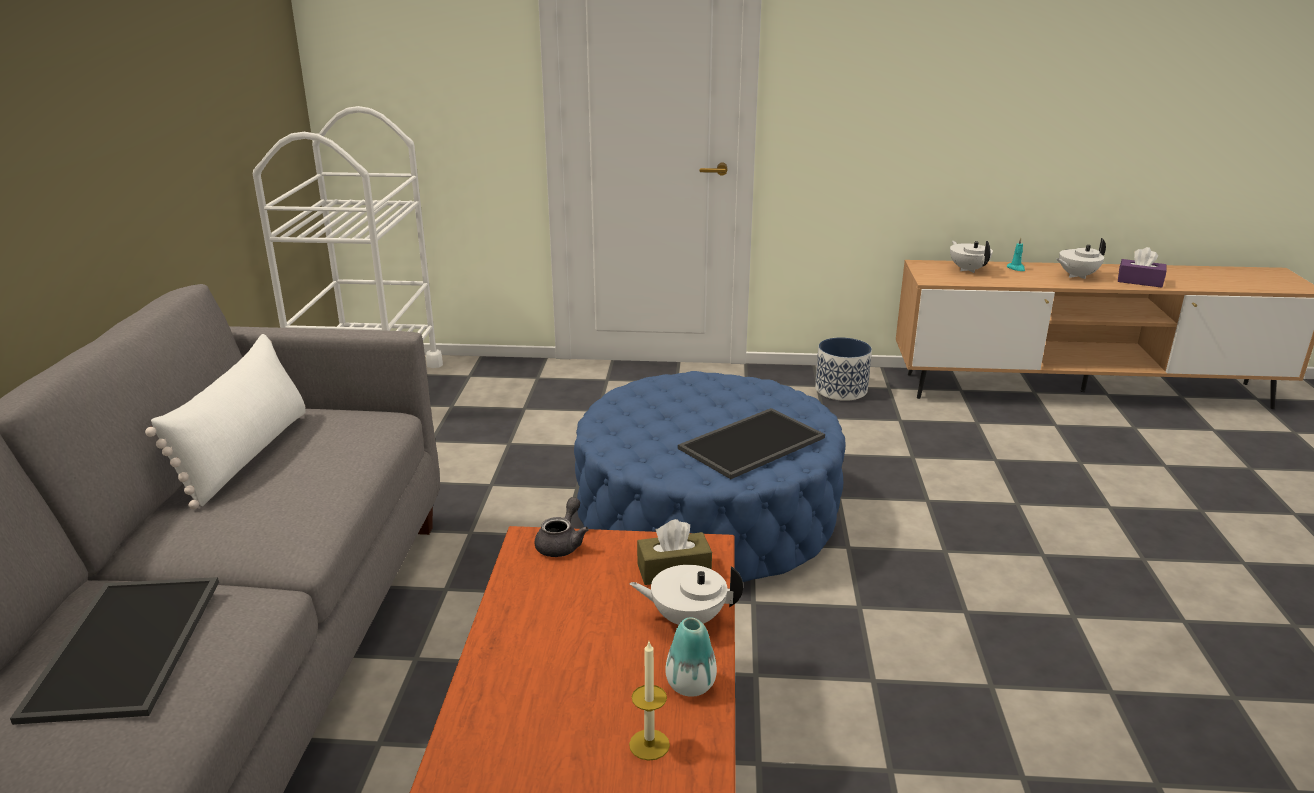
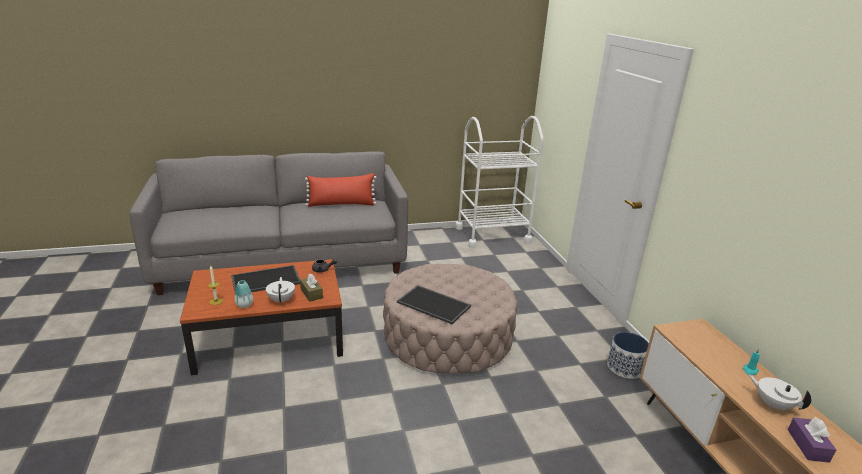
camera: 70 degrees right, 0 degrees up
(128, 647) = (238, 215): tray -> tray (265, 281)
(246, 455) = (341, 204): white pillow -> red pillow
(707, 513) = (448, 336): blue ottoman -> beige ottoman
(968, 269) = (715, 346): white teapot -> none

